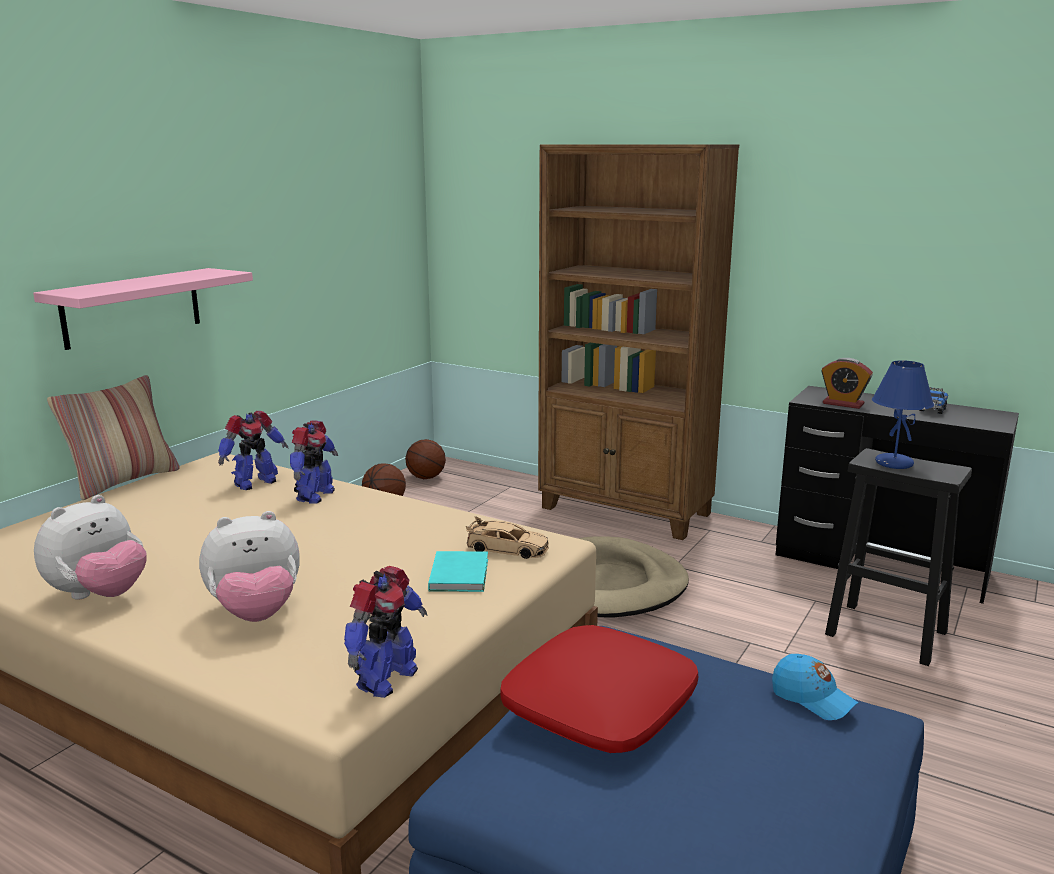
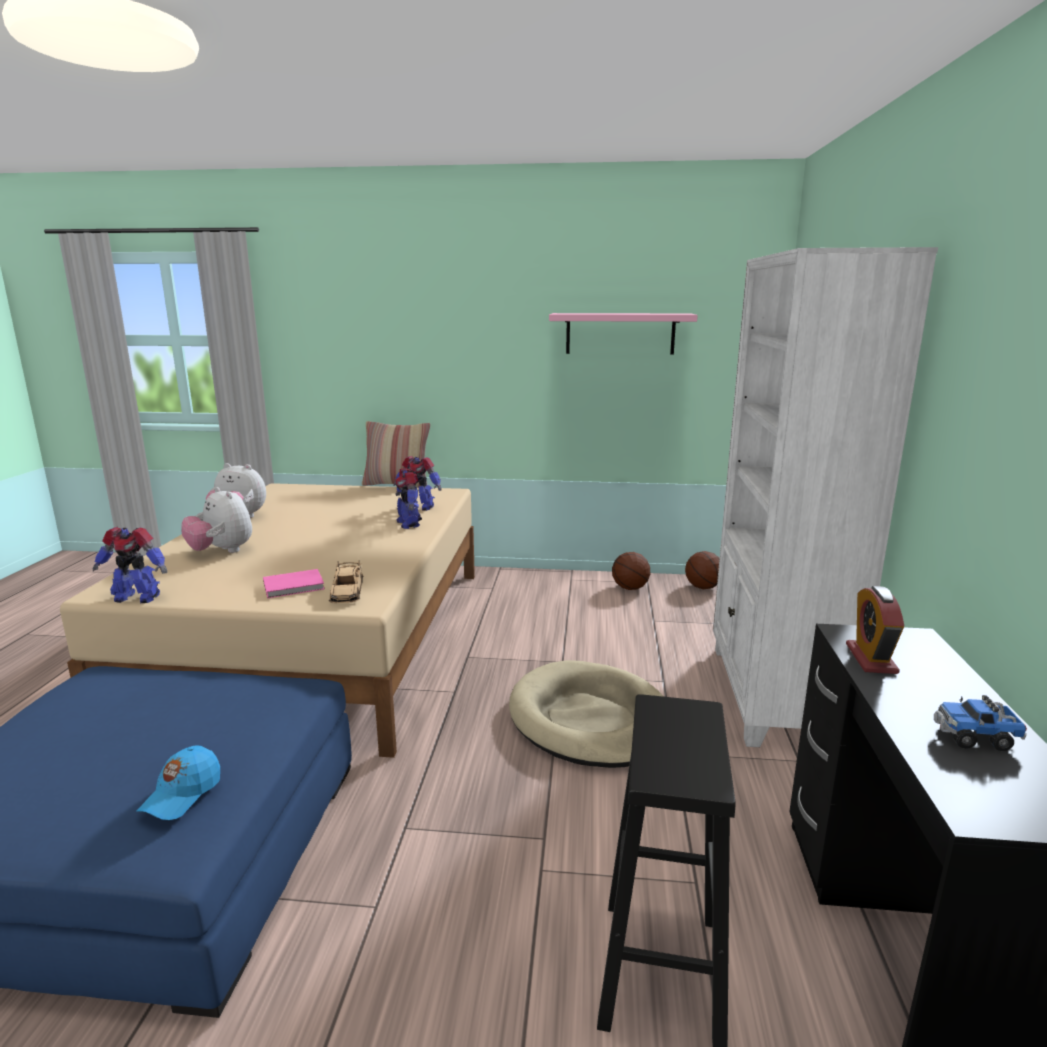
camera: 65 degrees right, 0 degrees up
(132, 307) = (443, 378): pink shelf -> pink shelf (620, 333)
(314, 496) = (409, 523): toy robot -> toy robot turned 75 degrees clockwise
(460, 574) = (295, 586): turquoise book -> pink book
(599, 705) = (169, 691): red pillow -> none
(626, 511) = (771, 696): brown bookcase -> white bookcase
(893, 463) = (671, 727): blue table lamp -> none

